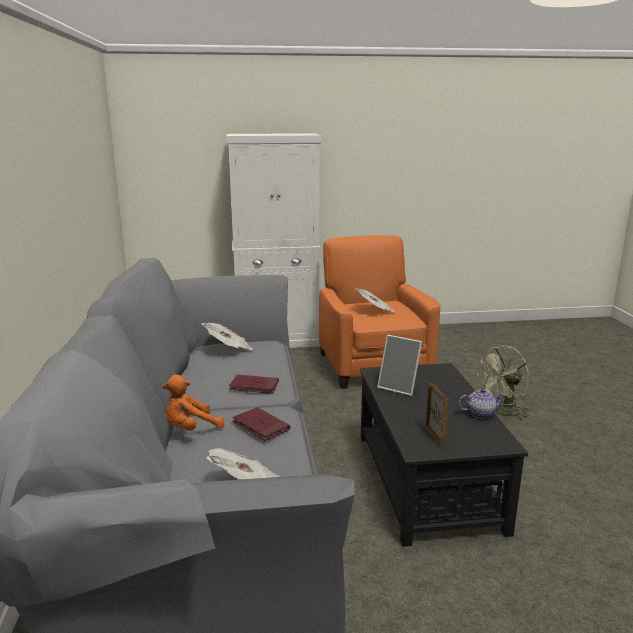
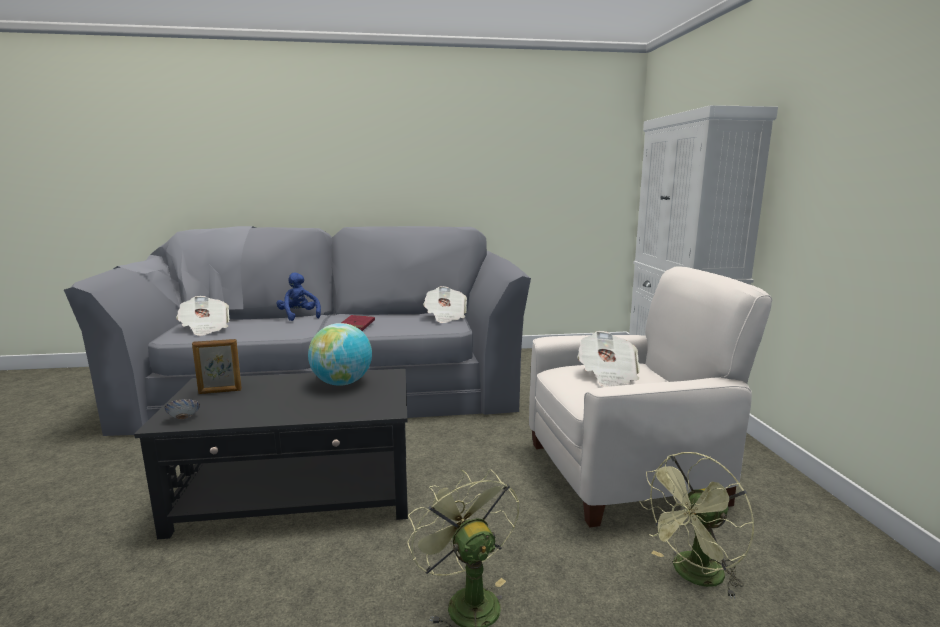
camera: 90 degrees right, 5 degrees down
(190, 428) = (299, 316): orange plush toy -> blue plush toy
(261, 426) = (282, 329): red book -> none
(373, 365) = (625, 472): orange armchair -> white armchair
(399, 387) = (342, 383): picture frame -> globe
(459, 363) = (693, 576): none -> green fan
(480, 414) = (243, 418): teapot -> none
(493, 438) = (184, 418): none -> bowl

